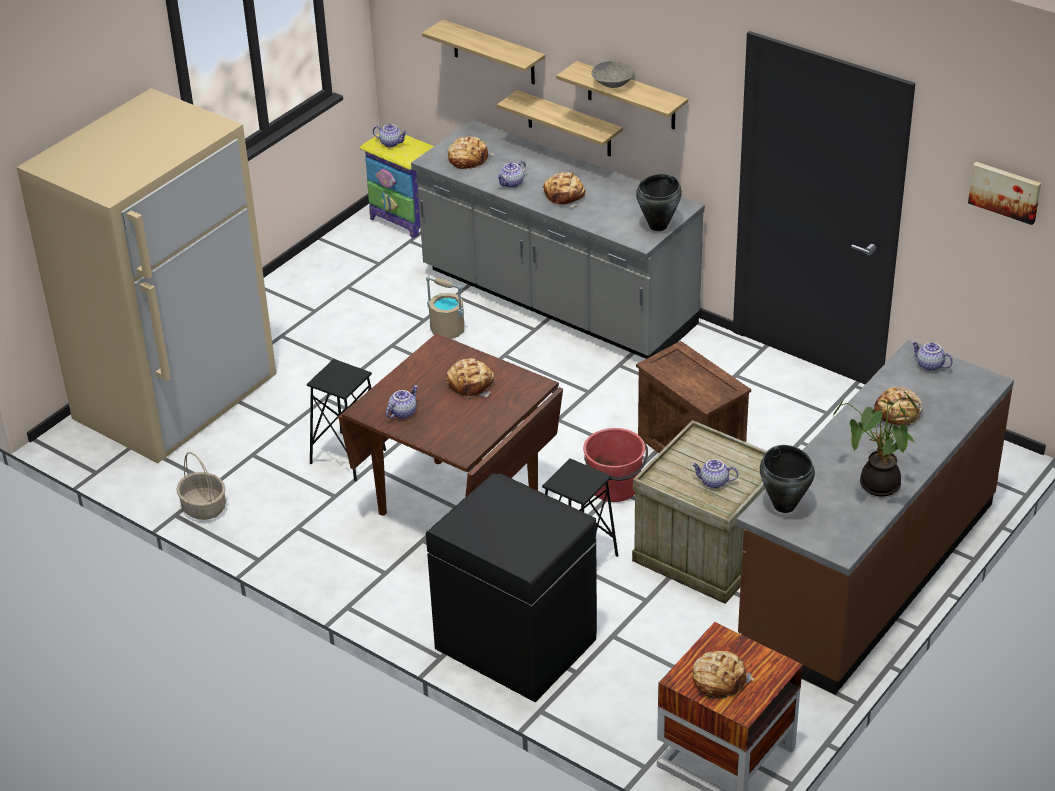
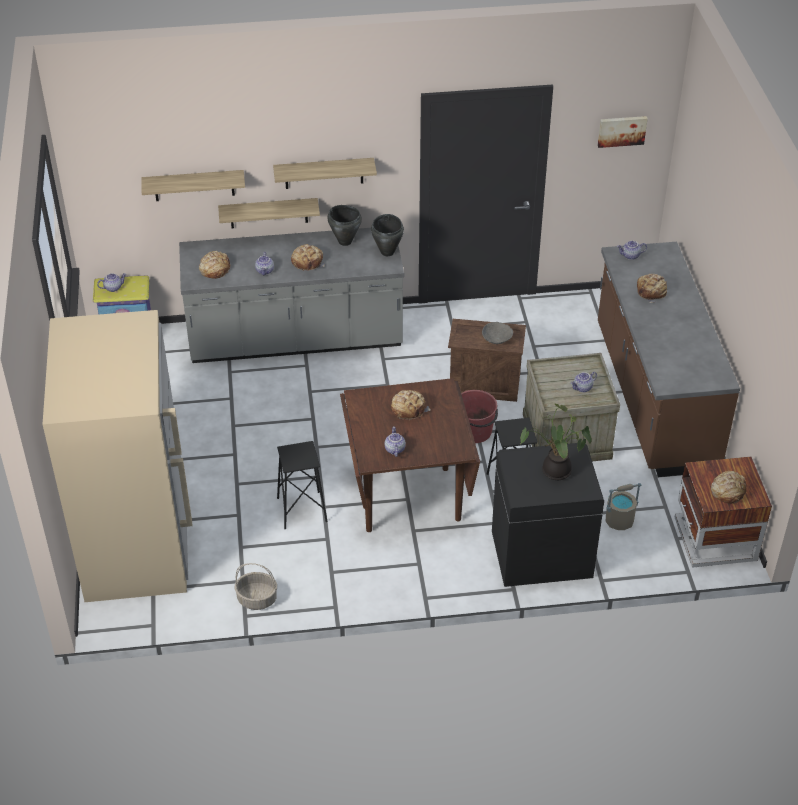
camera: 45 degrees left, 5 degrees up
(447, 330) = (254, 396): beige bucket -> beige bucket (619, 520)
(613, 84) = (318, 169): grey bowl -> grey bowl (497, 339)
(784, 505) = (668, 374): black cooking pot -> black cooking pot (345, 241)
(875, 484) = (692, 336): potted plant -> potted plant (554, 472)

